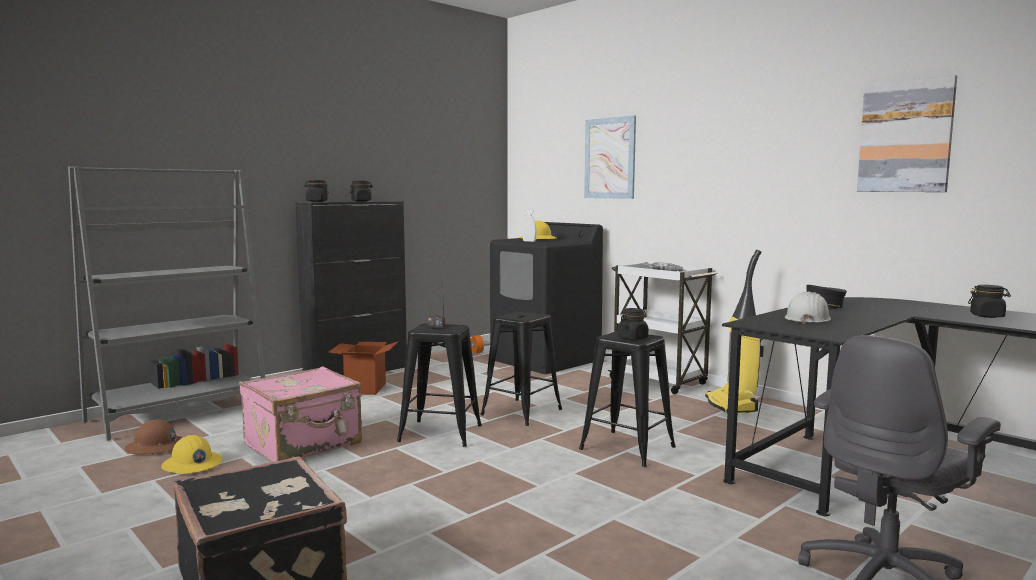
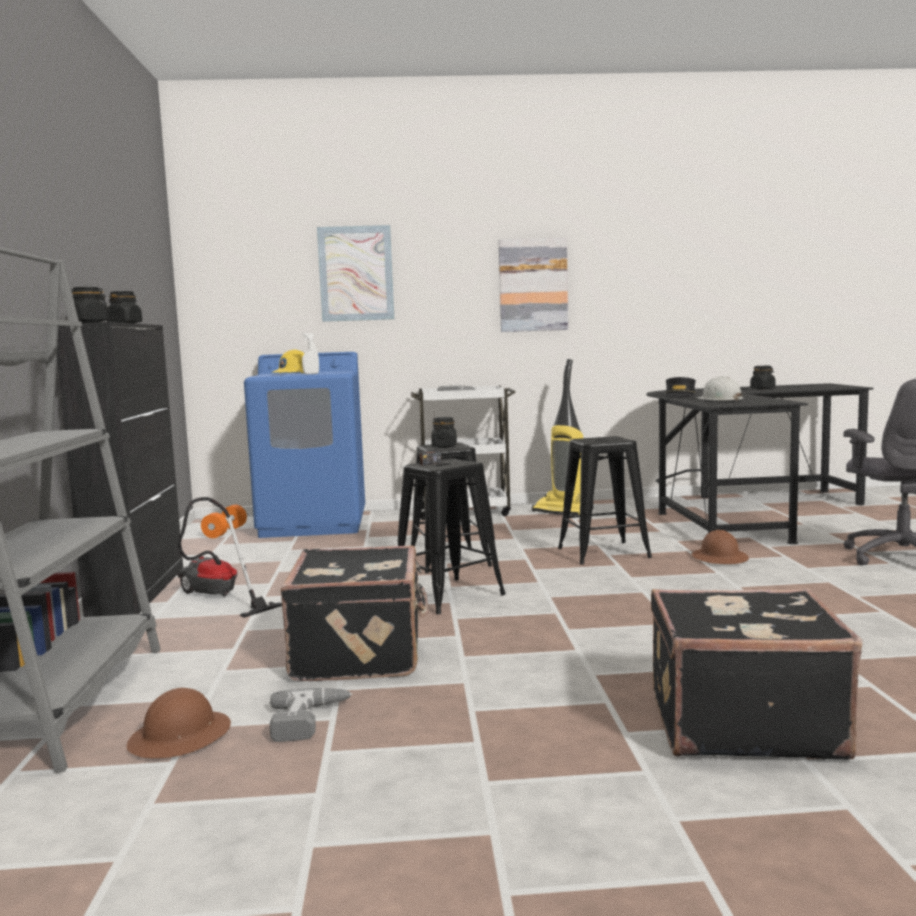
camera: 50 degrees left, 0 degrees up
(192, 464) = (310, 721): yellow hard hat -> power drill
(304, 445) = (361, 653): pink suitcase -> black suitcase
(365, 388) = (217, 597): cardboard box -> vacuum cleaner
(545, 360) = (314, 524): black washing machine -> blue washing machine
(632, 338) = (609, 439): black jar -> black jar (444, 446)
(695, 492) = (720, 558): none -> brown hard hat
(905, 136) = (666, 256): picture -> picture (533, 285)

